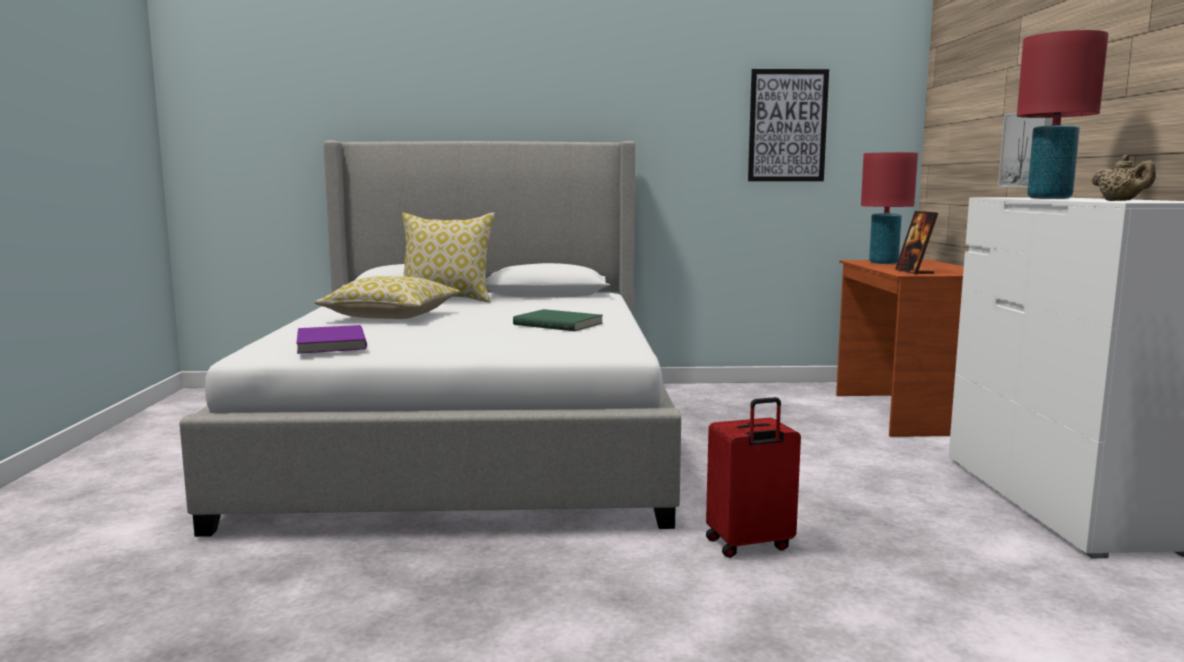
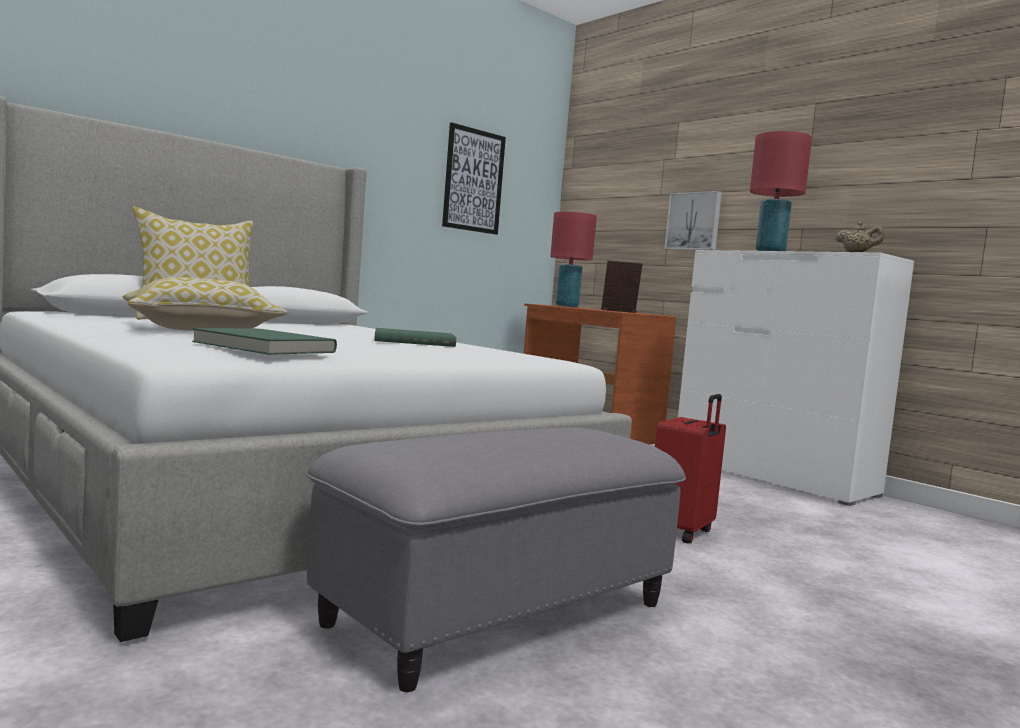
camera: 40 degrees left, 5 degrees down
(329, 343) = (262, 347): purple book -> green book
(424, 575) = (499, 613): none -> grey ottoman
(914, 272) = (619, 311): picture frame -> picture frame turned 135 degrees clockwise

